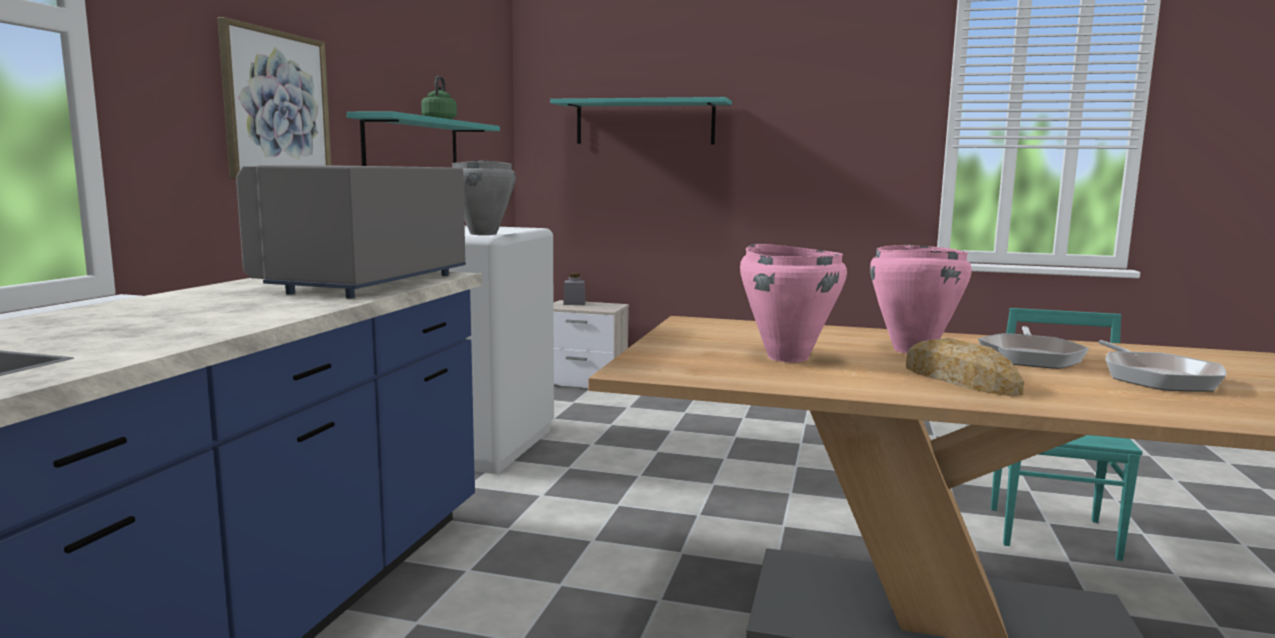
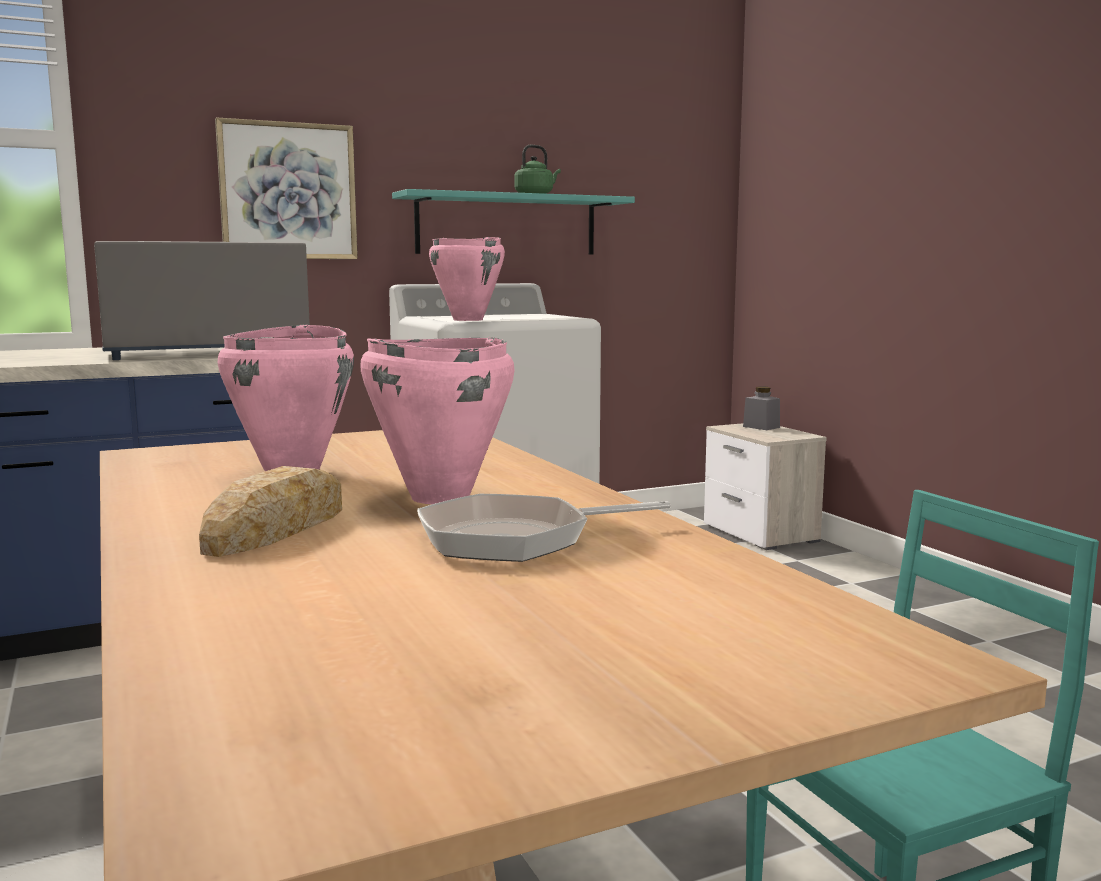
camera: 50 degrees right, 0 degrees up
(484, 234) = (469, 320): grey cooking pot -> pink cooking pot
(644, 122) = (859, 177): turquoise shelf -> none
(1155, 377) = (485, 606): frying pan -> none

